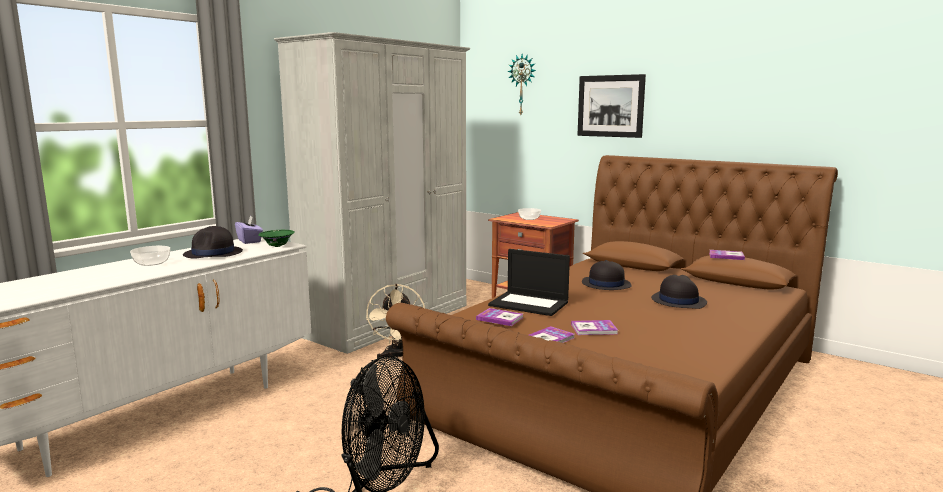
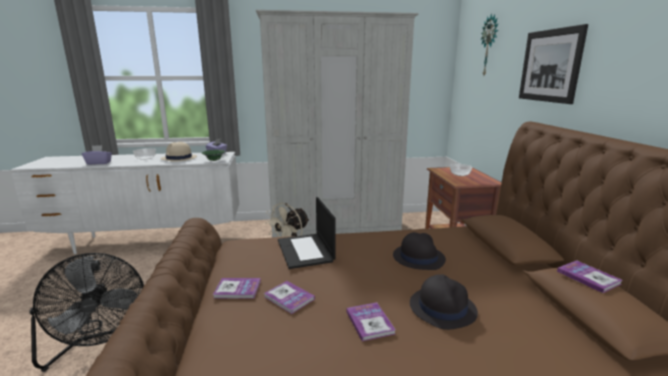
camera: 45 degrees right, 5 degrees up
(96, 281) = (99, 163): none -> purple tissue box
(213, 254) = (179, 158): black hat -> beige hat
(500, 318) = (255, 254): book -> book (369, 322)

